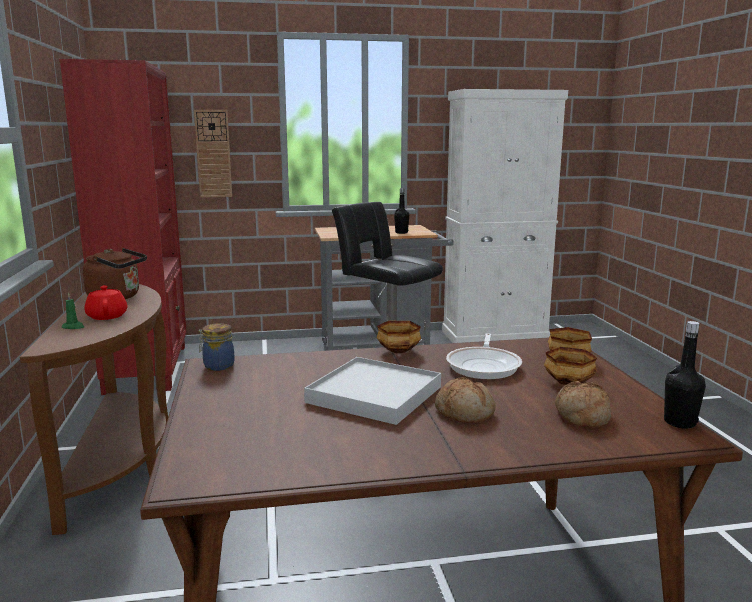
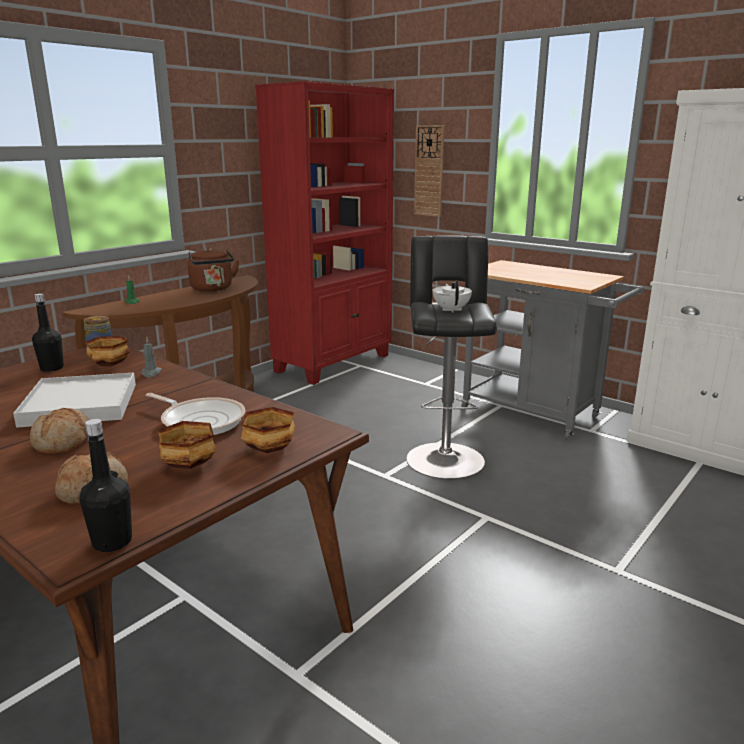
camera: 50 degrees right, 5 degrees up
(107, 316) = (166, 300): red teapot -> none
(334, 360) = (151, 373): none -> grey candle
(395, 263) = (451, 310): none -> white teapot
(399, 351) = (203, 384): bowl -> bowl (109, 365)
(401, 232) = (559, 280): black bottle -> black bottle (52, 368)
(484, 366) = (200, 421): frying pan -> frying pan turned 120 degrees counterclockwise

